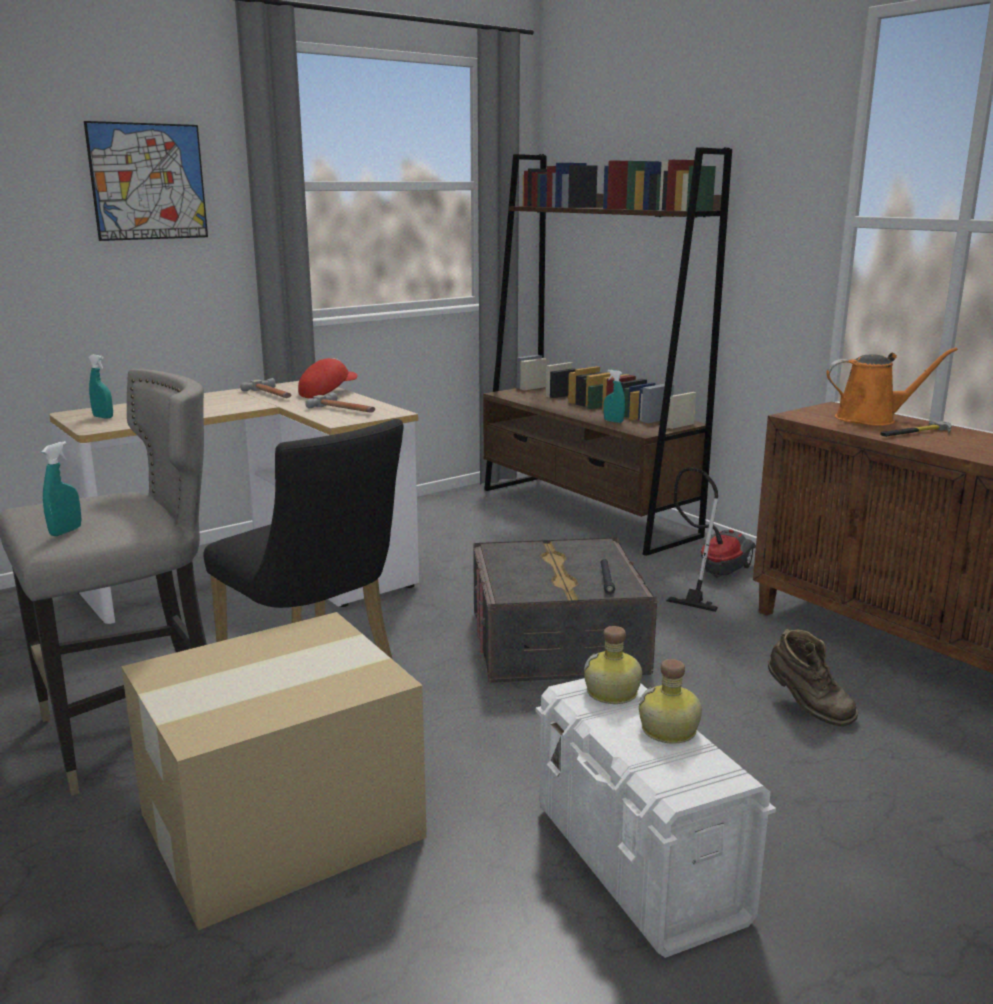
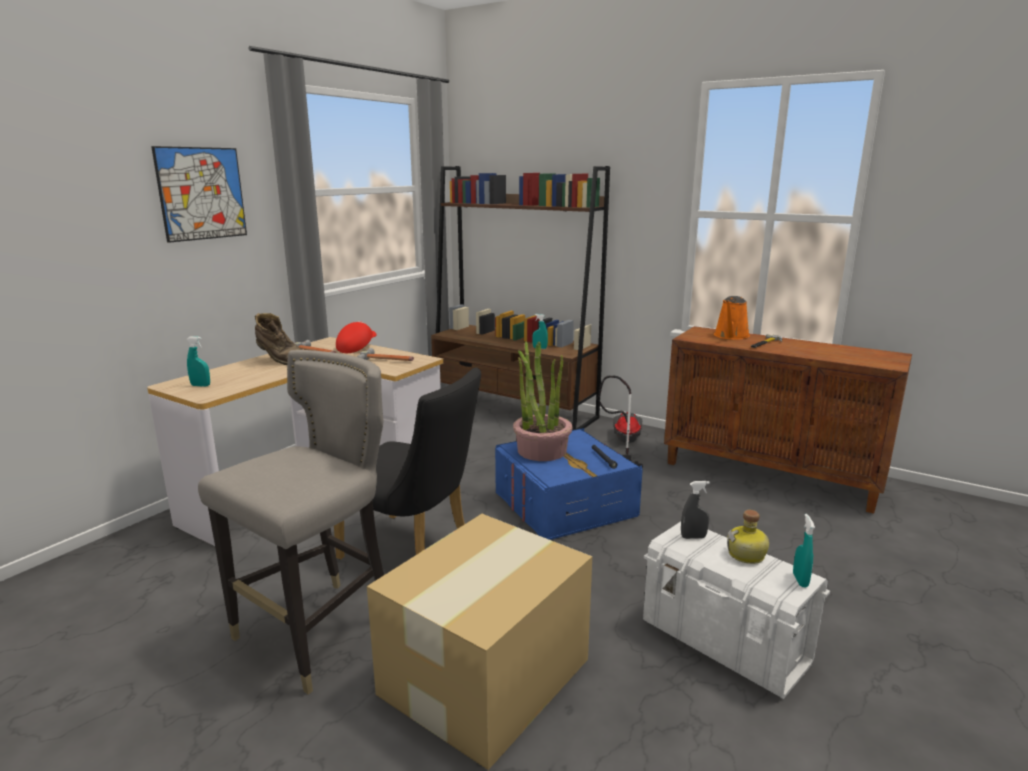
camera: 20 degrees left, 0 degrees up
(66, 531) = (290, 488): turquoise spray bottle -> turquoise spray bottle (800, 580)
(530, 558) = (541, 450): none -> potted plant
(557, 642) = (565, 504): grey storage box -> blue storage box
(613, 693) = (693, 537): bottle -> grey spray bottle
(807, 708) = (739, 521): brown boot -> brown boot (280, 361)
(871, 419) = (731, 336): orange watering can -> orange watering can turned 135 degrees clockwise

